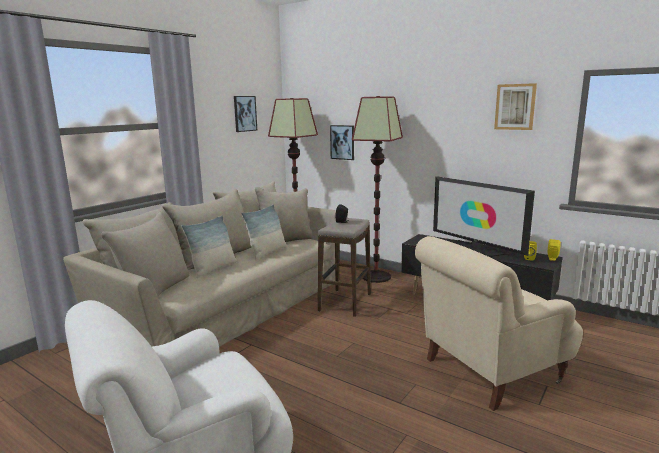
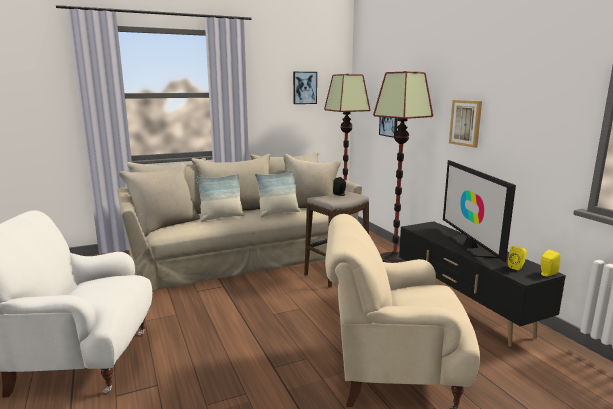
camera: 30 degrees right, 0 degrees up
(515, 107) = (538, 84): picture -> picture (465, 123)

